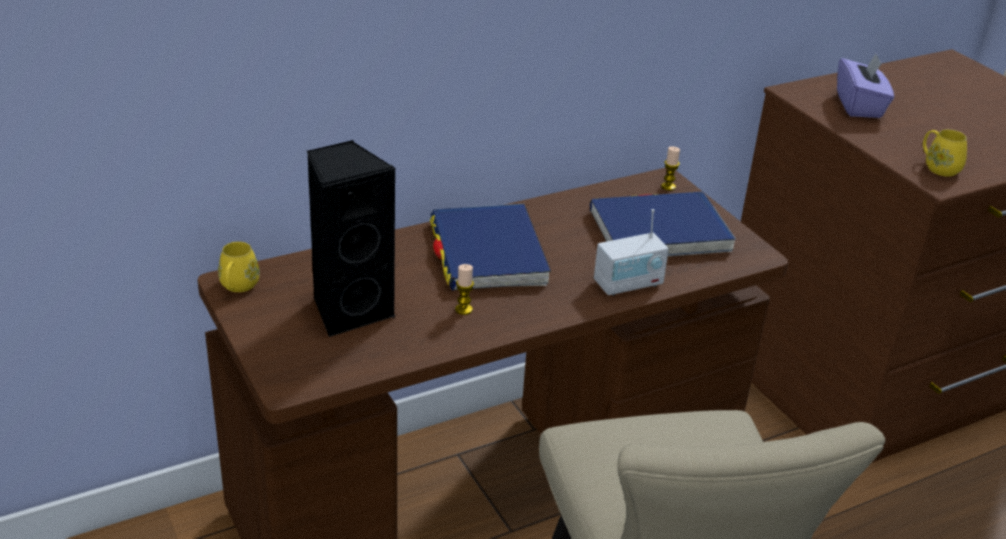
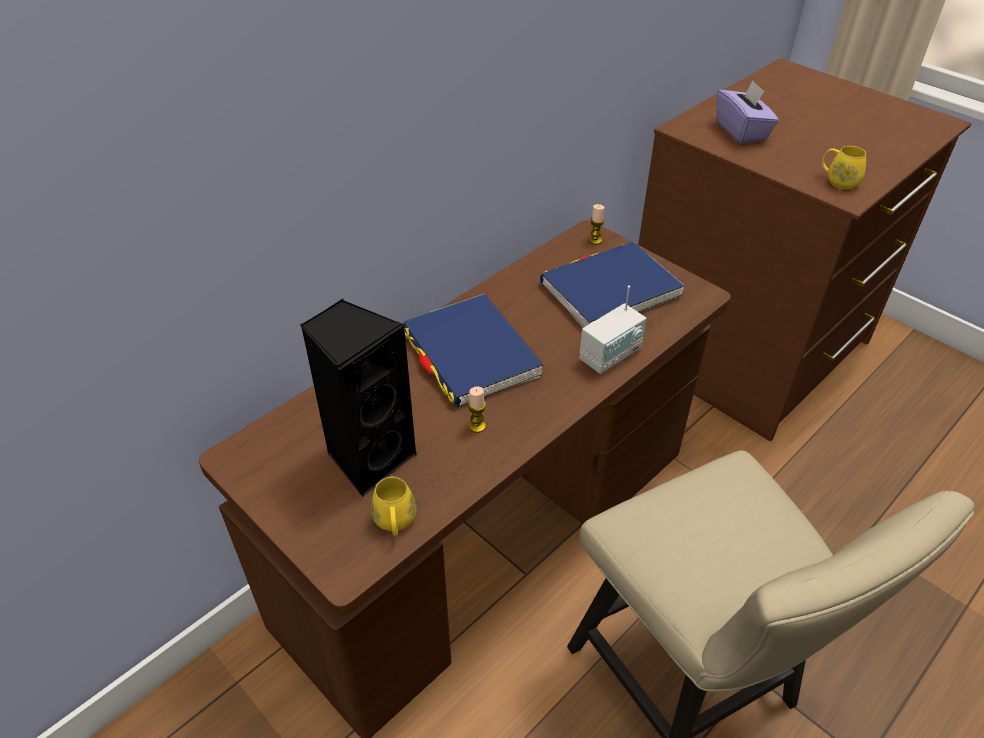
camera: 15 degrees left, 10 degrees up
(238, 287) = (245, 460): yellow mug -> yellow mug (395, 522)

